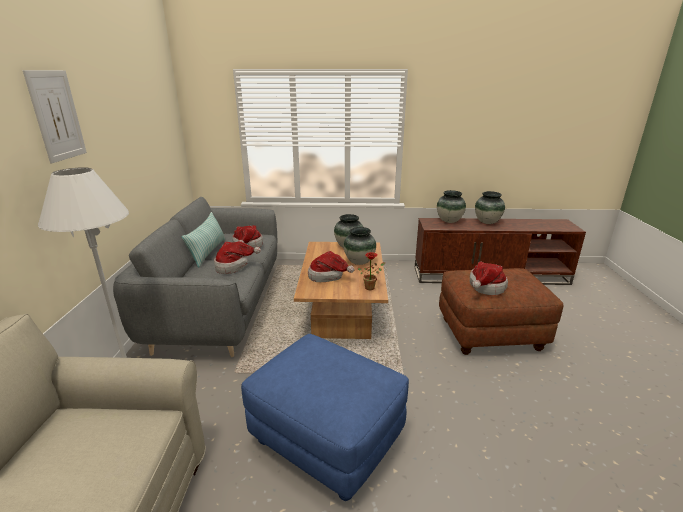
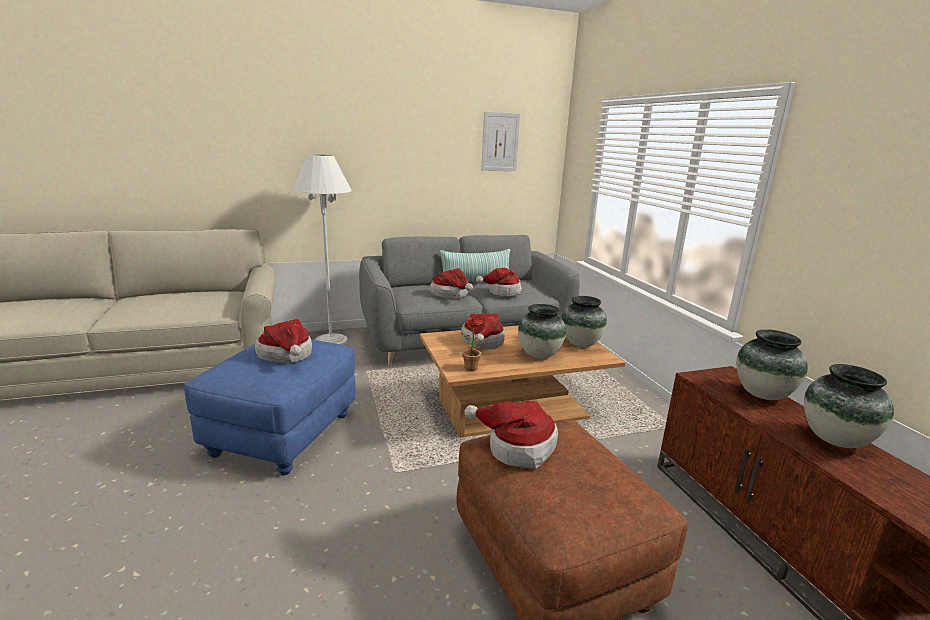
camera: 70 degrees right, 5 degrees down
(57, 115) = (365, 123): picture -> picture (500, 142)
(331, 364) = (286, 356): none -> hat

